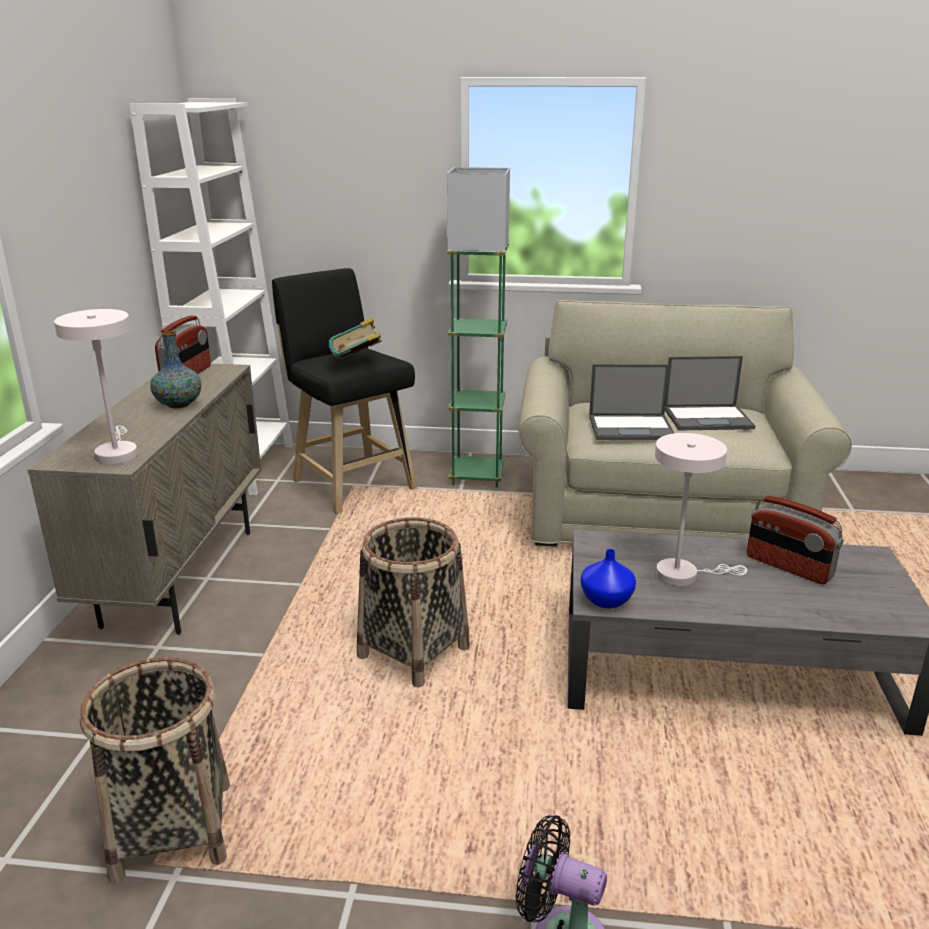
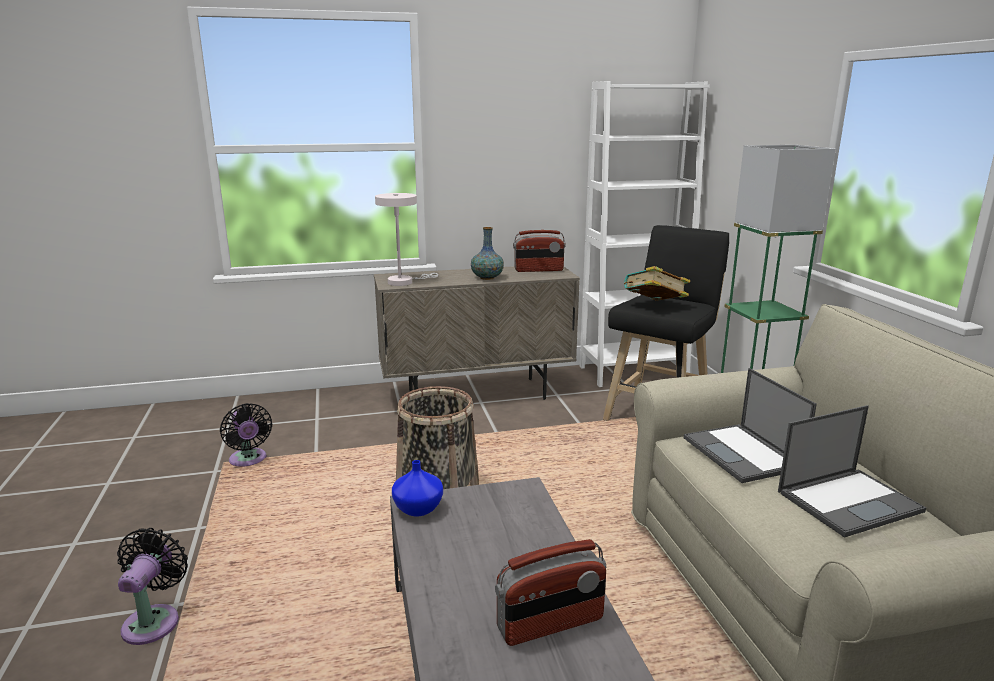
camera: 70 degrees right, 5 degrees down
(173, 829) = (248, 460): basket -> black fan
(683, 574) = (488, 547): white table lamp -> none
(708, 418) = (849, 501): laptop -> laptop turned 90 degrees counterclockwise
(788, 567) = (550, 624): radio -> radio turned 135 degrees counterclockwise

